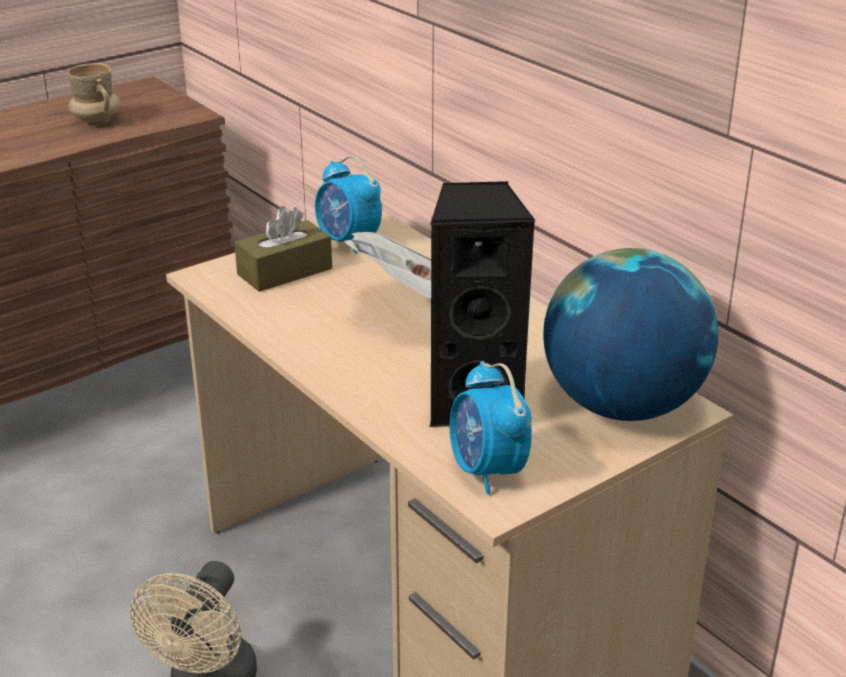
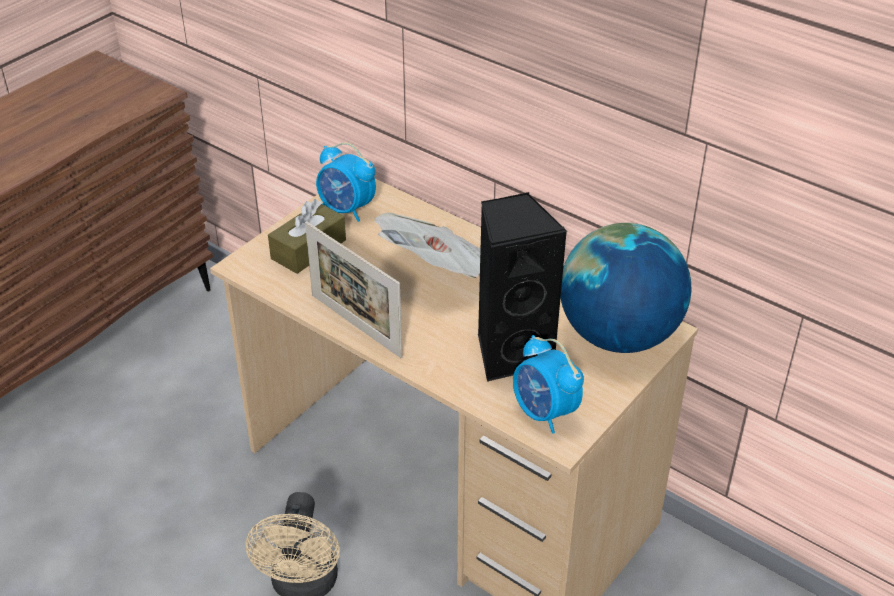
camera: 15 degrees left, 10 degrees up
(96, 120) = (72, 112): beige mug -> none
(299, 349) = (356, 325): none -> picture frame

